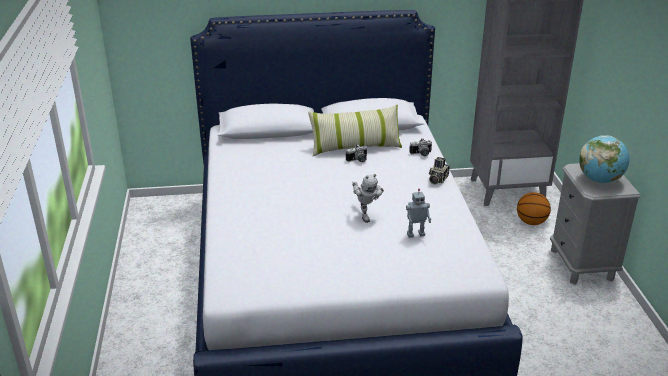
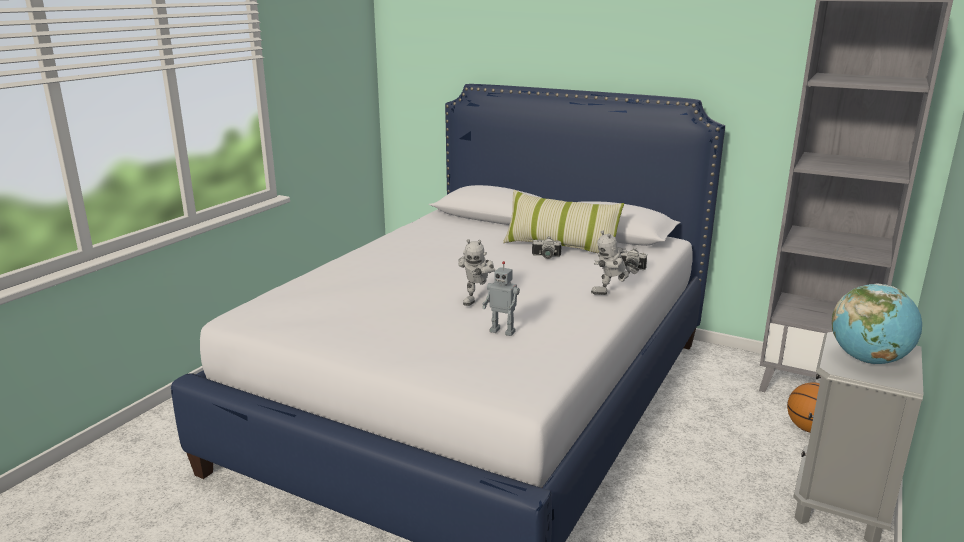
camera: 35 degrees right, 10 degrees down
(437, 179) = (612, 294): camera -> toy robot

